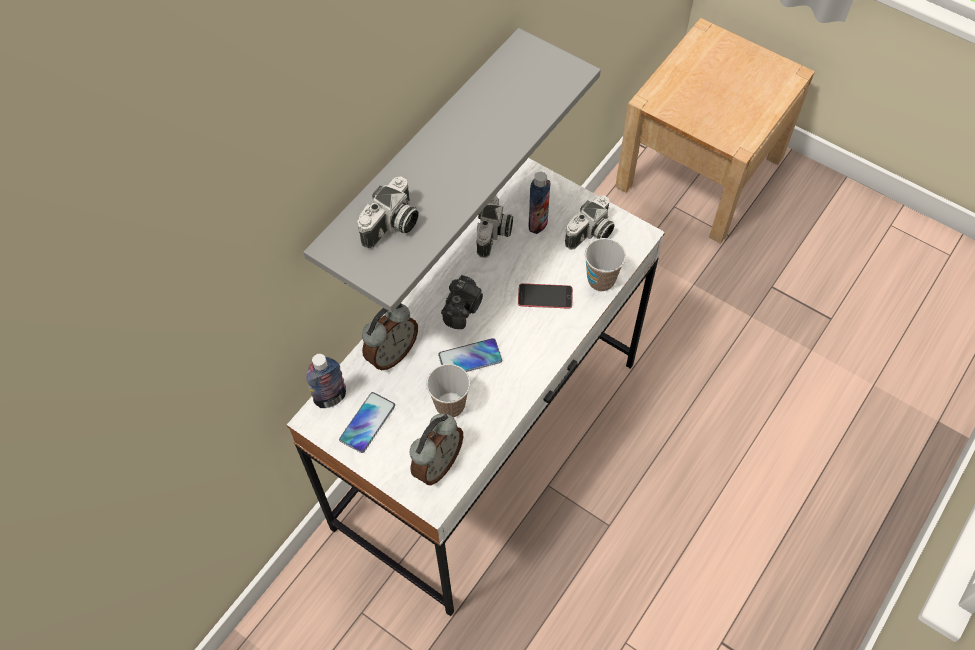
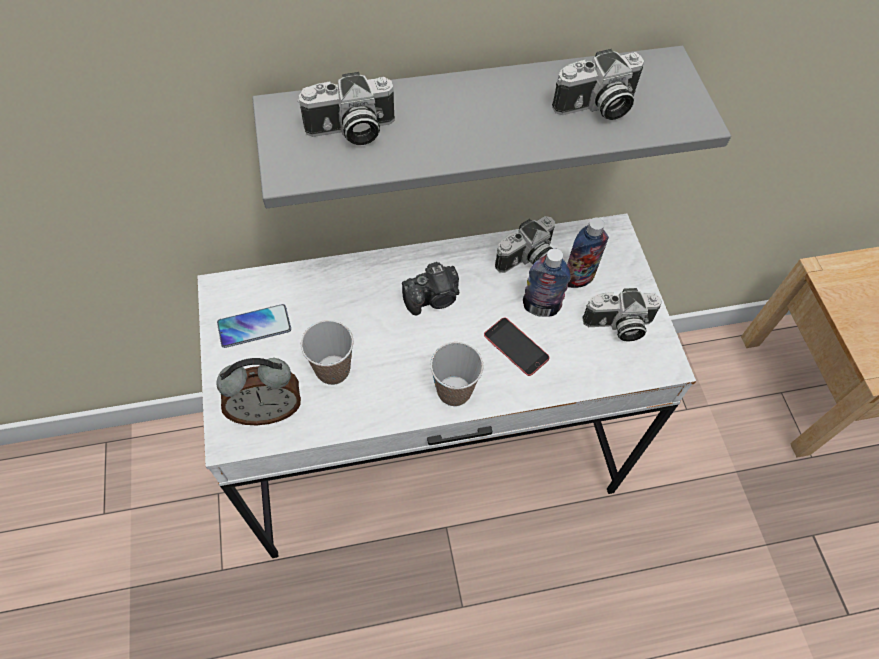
camera: 40 degrees right, 0 degrees up
(331, 398) = (251, 283): bottle -> bottle (540, 307)
(391, 353) = (335, 287): alarm clock -> none
(470, 358) = (393, 345): phone -> none
(513, 105) = (596, 107): none -> camera
(601, 280) = (584, 374): cup -> cup (454, 391)

